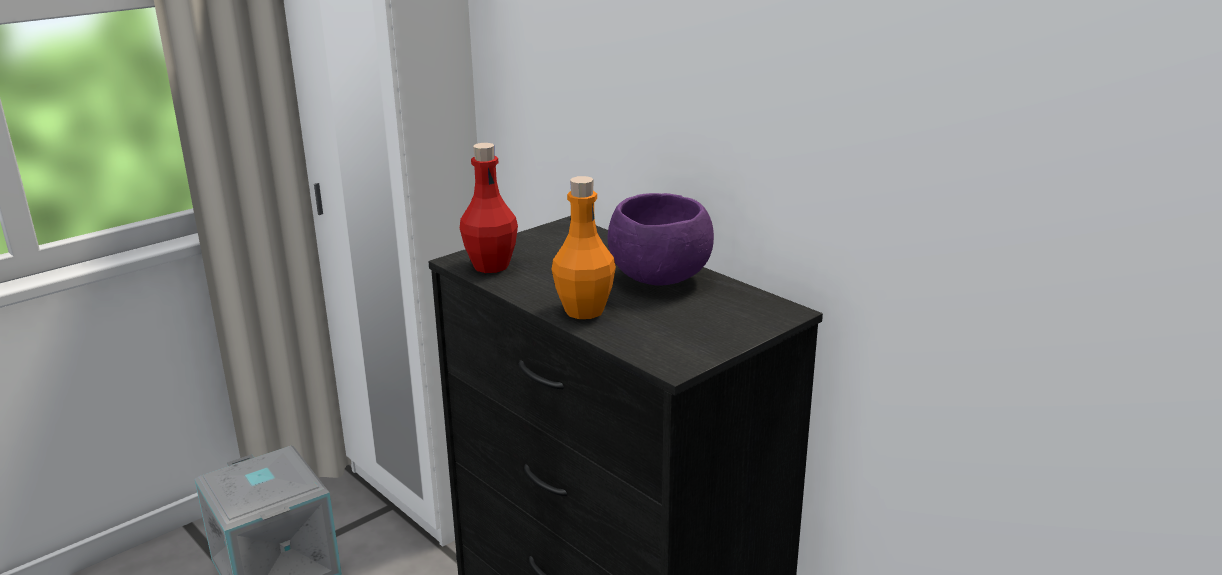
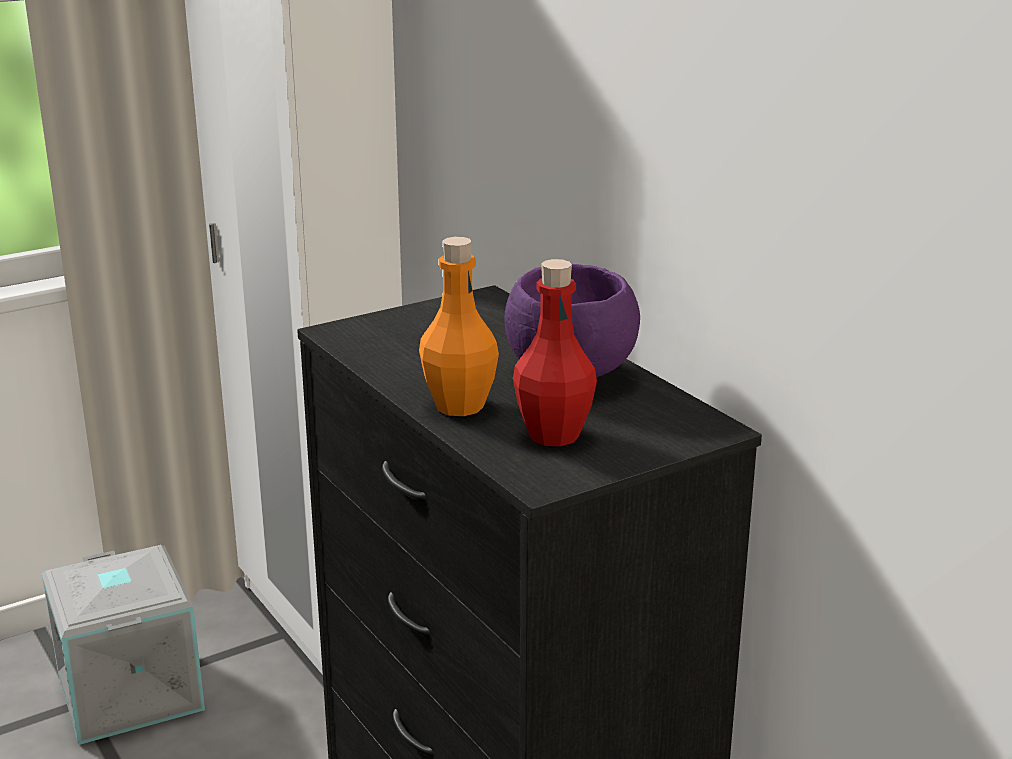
camera: 10 degrees right, 0 degrees up
(491, 266) = (369, 341): red bottle -> red bottle (553, 435)

